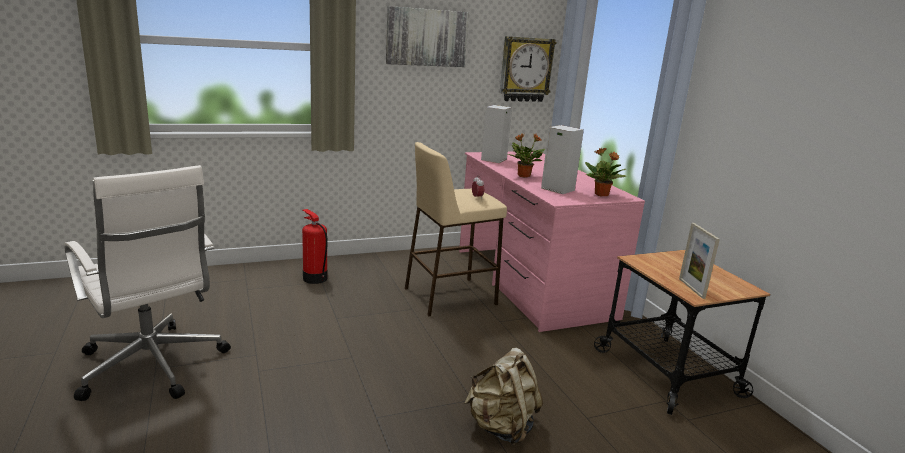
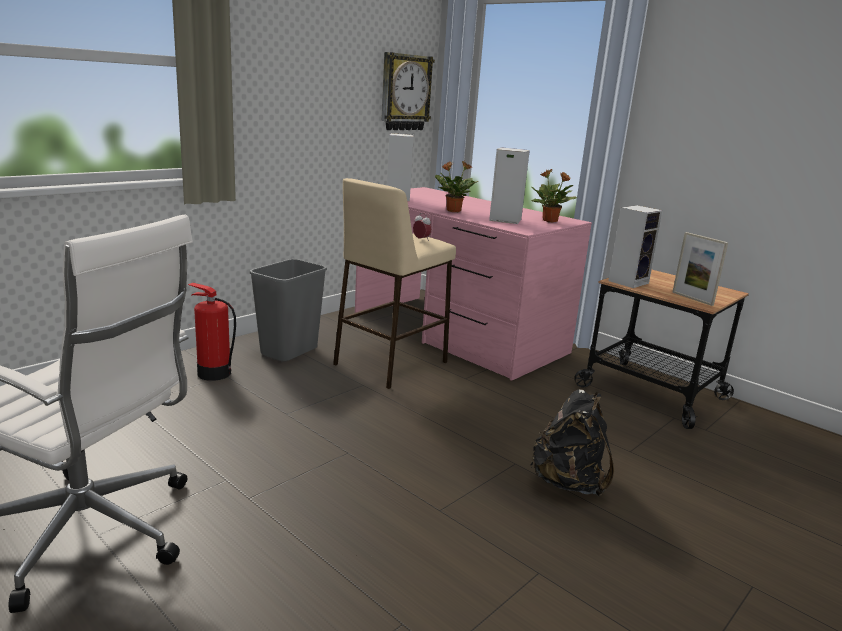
camera: 25 degrees left, 0 degrees up
(381, 272) = (289, 351): none -> grey trash can
(426, 37) = (305, 51): picture -> none
(501, 427) = (568, 482): beige backpack -> black backpack
(647, 261) = (628, 281): none -> speaker

